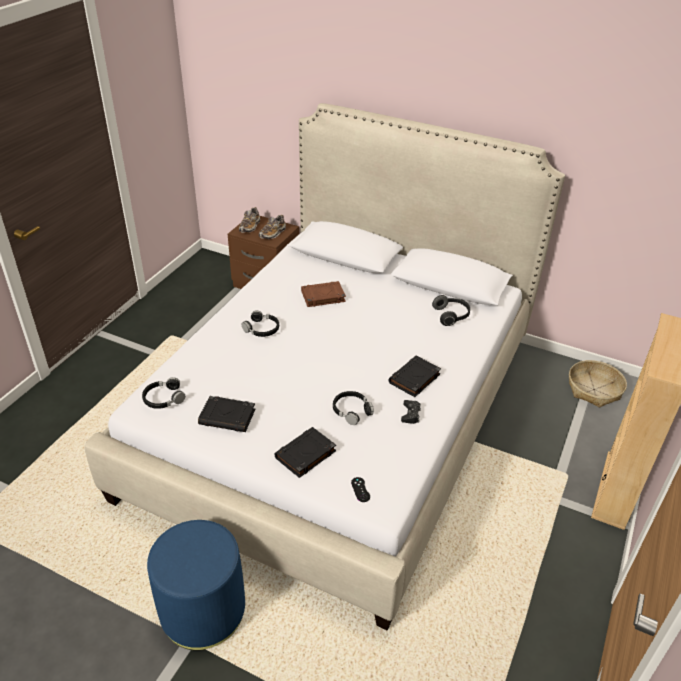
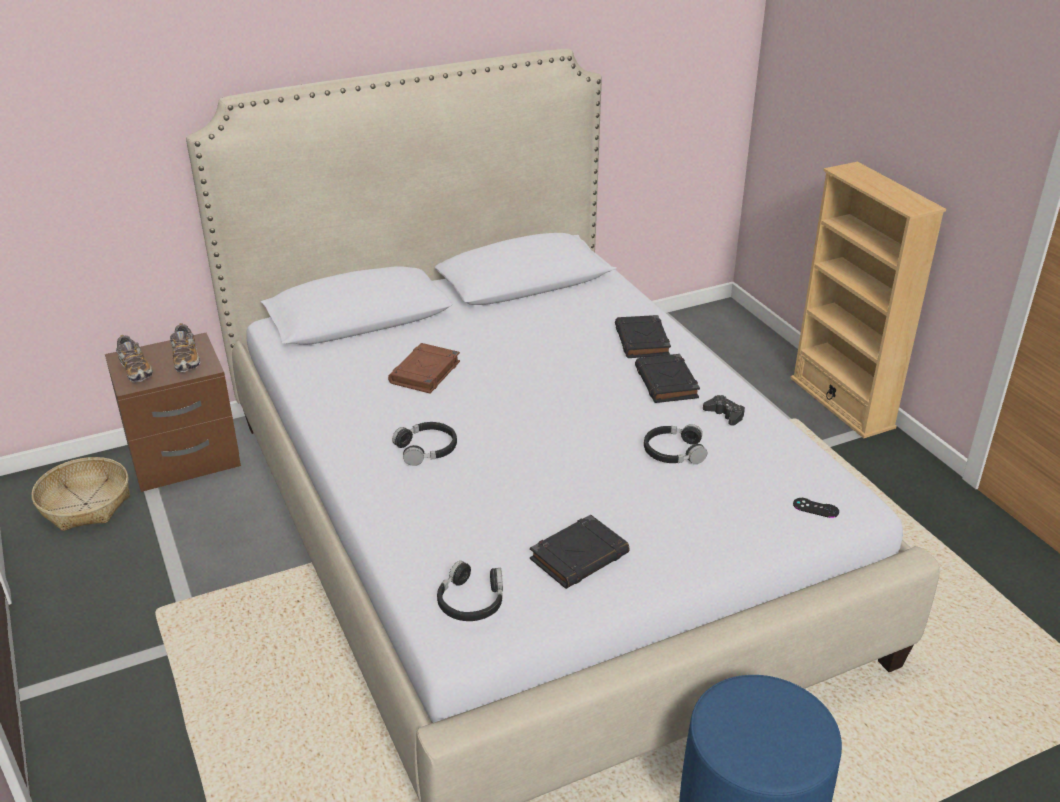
camera: 50 degrees left, 5 degrees down
(305, 455) = (718, 523): black book -> black book (642, 342)
(451, 316) = (586, 308): headphones -> none
(594, 389) = (697, 335): basket -> basket (86, 504)

